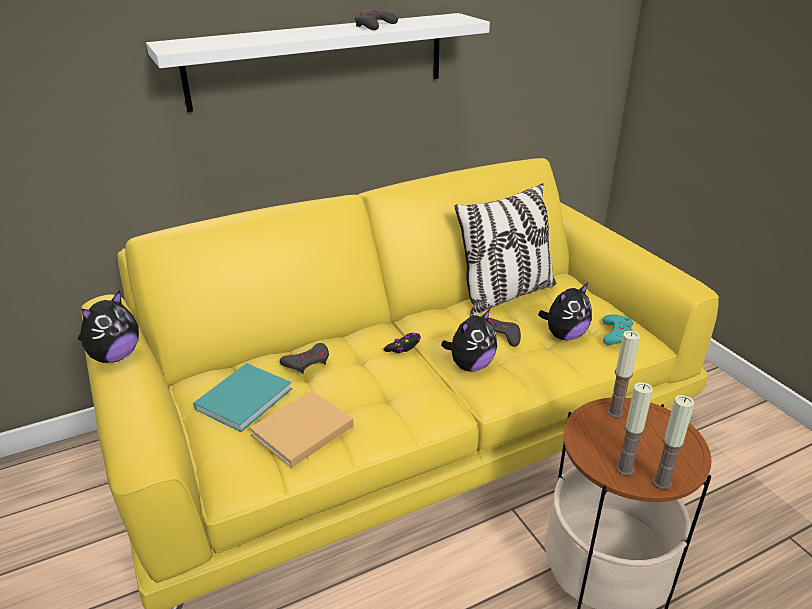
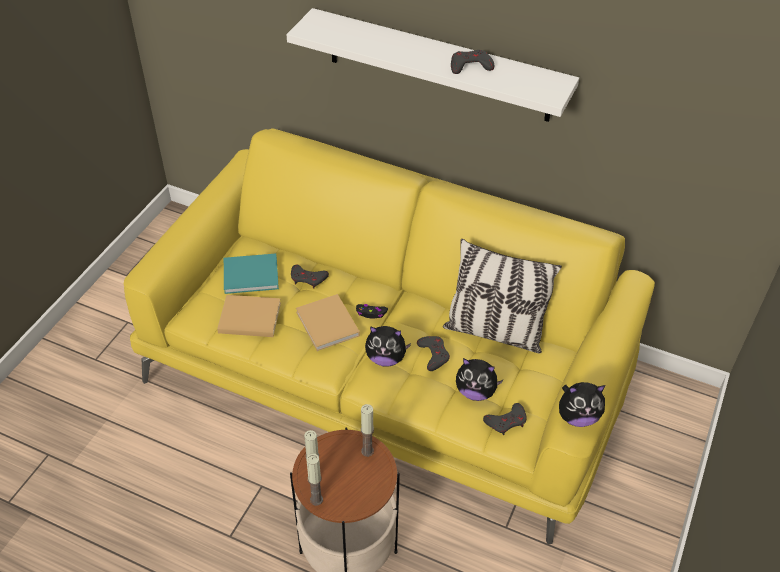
camera: 50 degrees right, 15 degrees up
(115, 356) = (204, 202): plush toy -> plush toy (577, 417)
(385, 379) = (328, 325): none -> beige book
(617, 334) = (506, 421): turquoise game controller -> grey game controller

